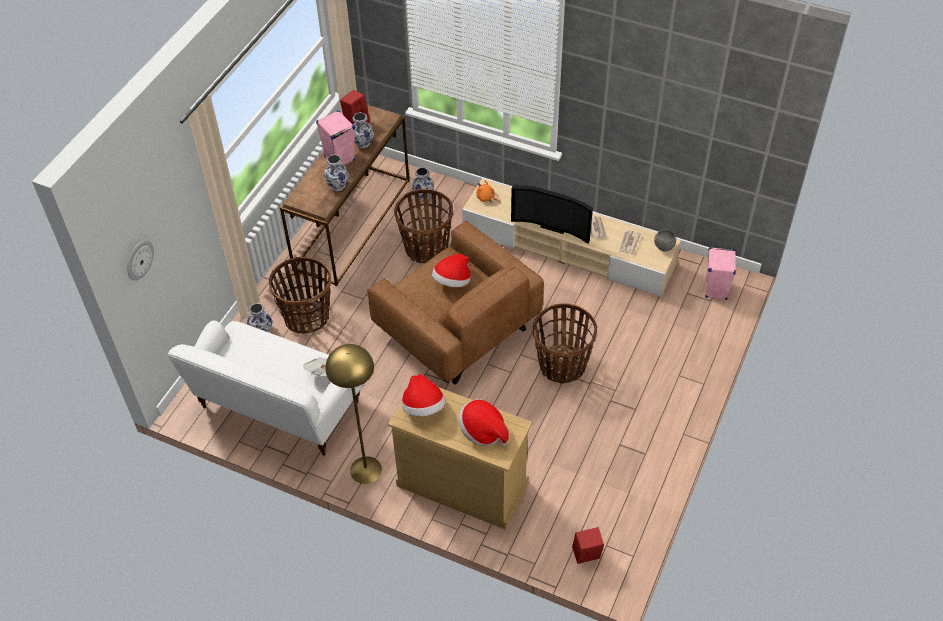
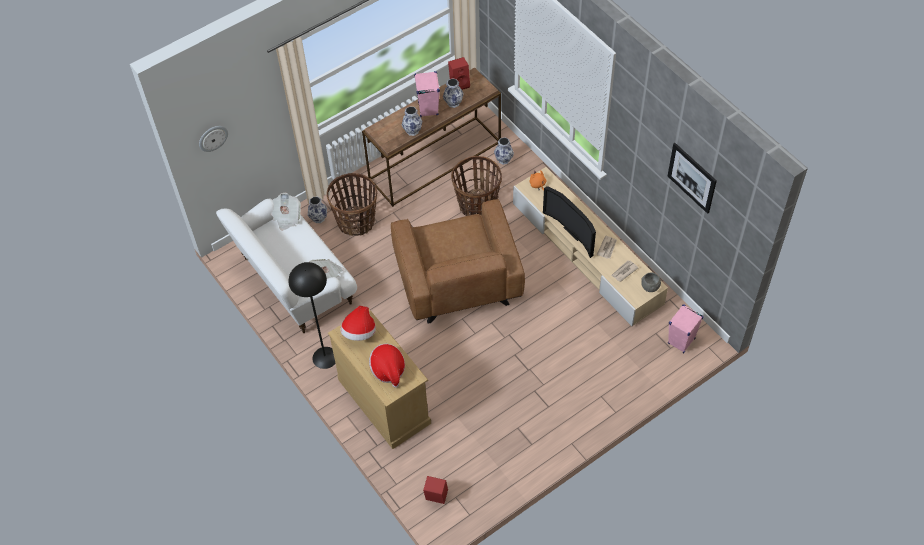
camera: 30 degrees right, 5 degrees up
(240, 335) = (286, 217): none -> newspaper
(365, 470) = (325, 357): yellow floor lamp -> black floor lamp
(452, 281) = (461, 243): hat -> none
(562, 365) = (516, 346): basket -> none
(694, 96) = (692, 177): none -> picture

